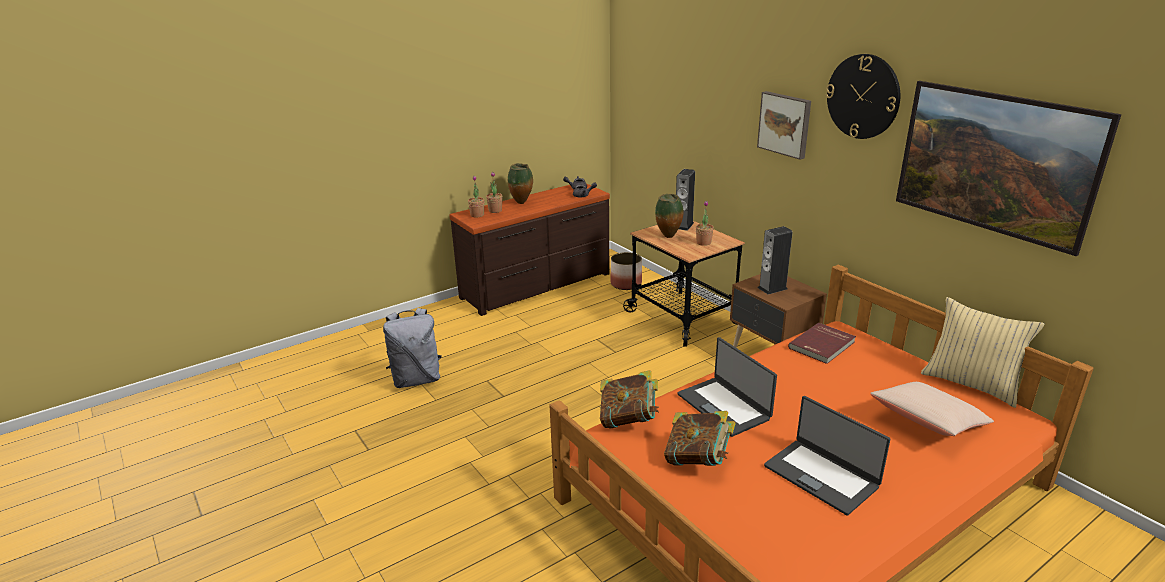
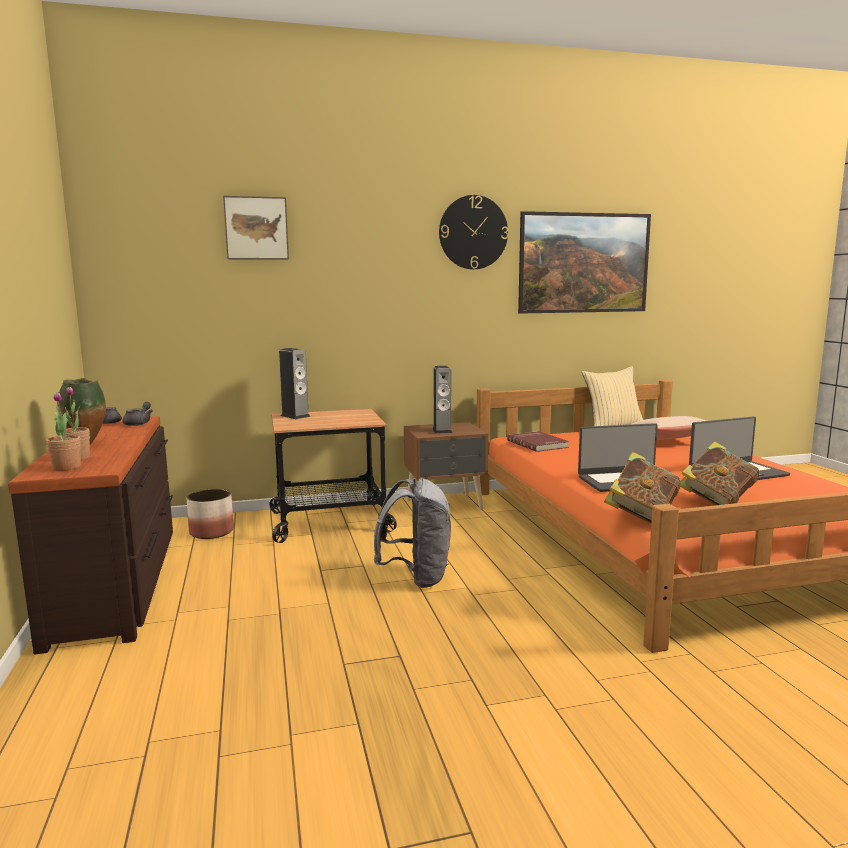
camera: 70 degrees left, 15 degrees down
(416, 379) = (270, 738): grey backpack -> grey backpack (416, 577)
(668, 237) = (315, 422): vase -> none
(703, 243) = (350, 416): potted plant -> none
(785, 124) = (393, 274): picture -> picture (256, 228)

